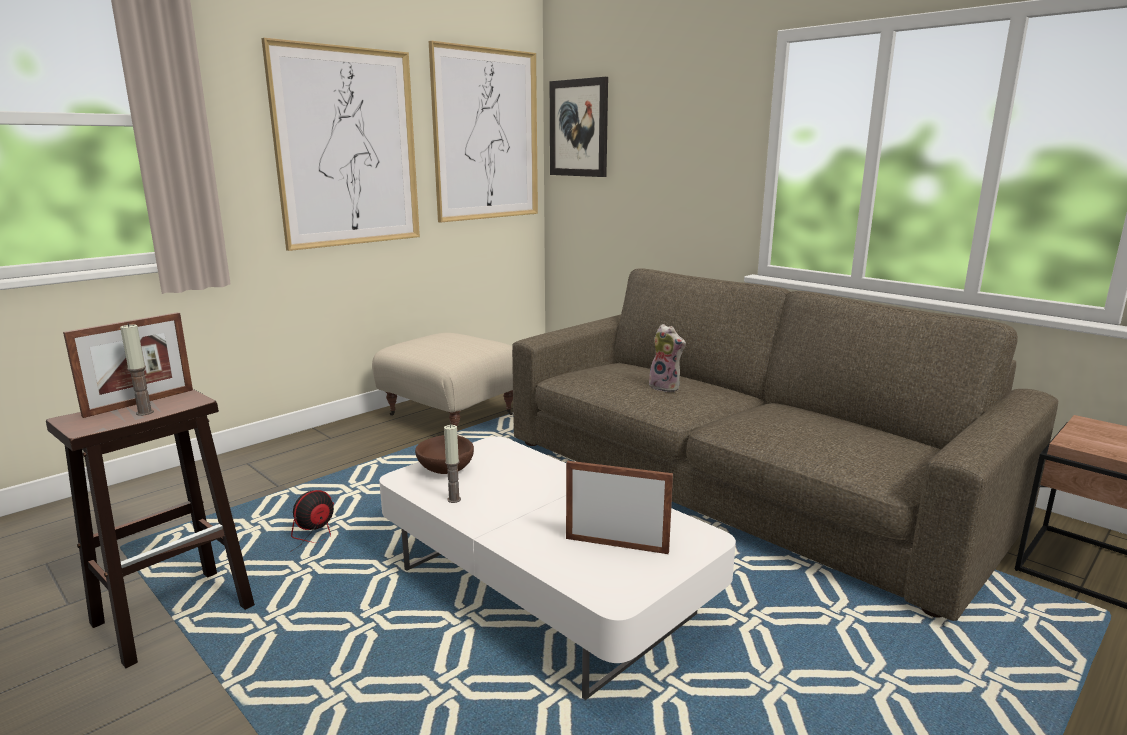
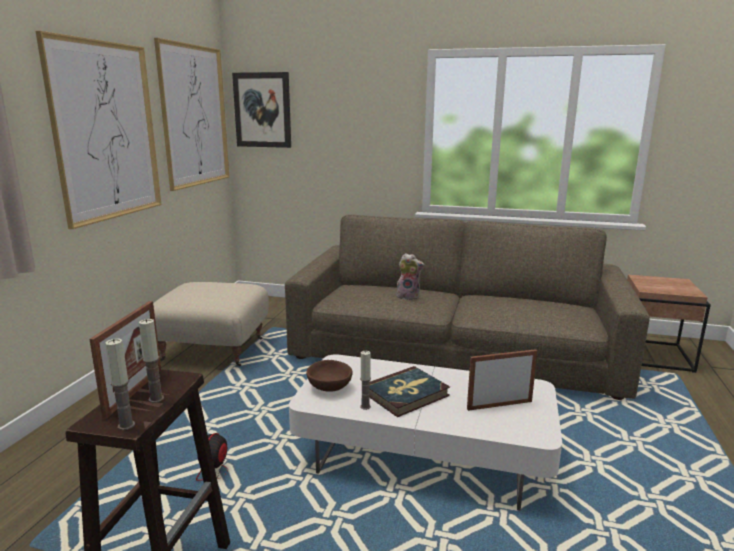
camera: 30 degrees left, 0 degrees up
(84, 426) = (126, 425): none -> candle
(518, 499) = (406, 394): none -> book

